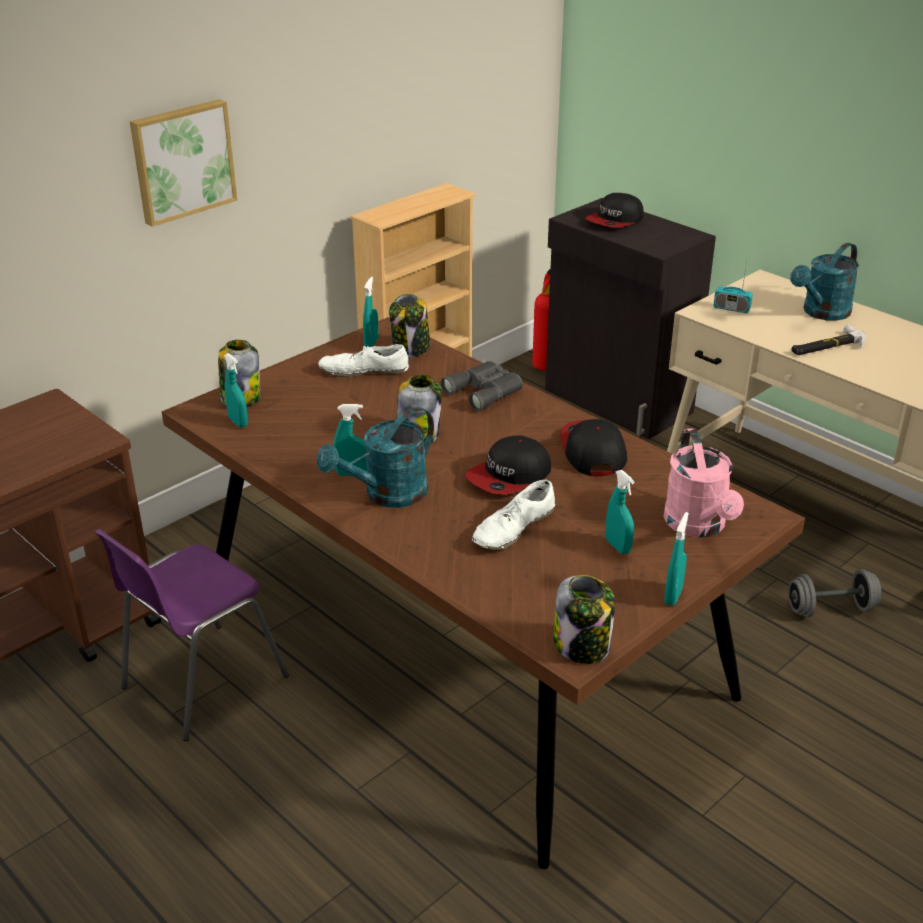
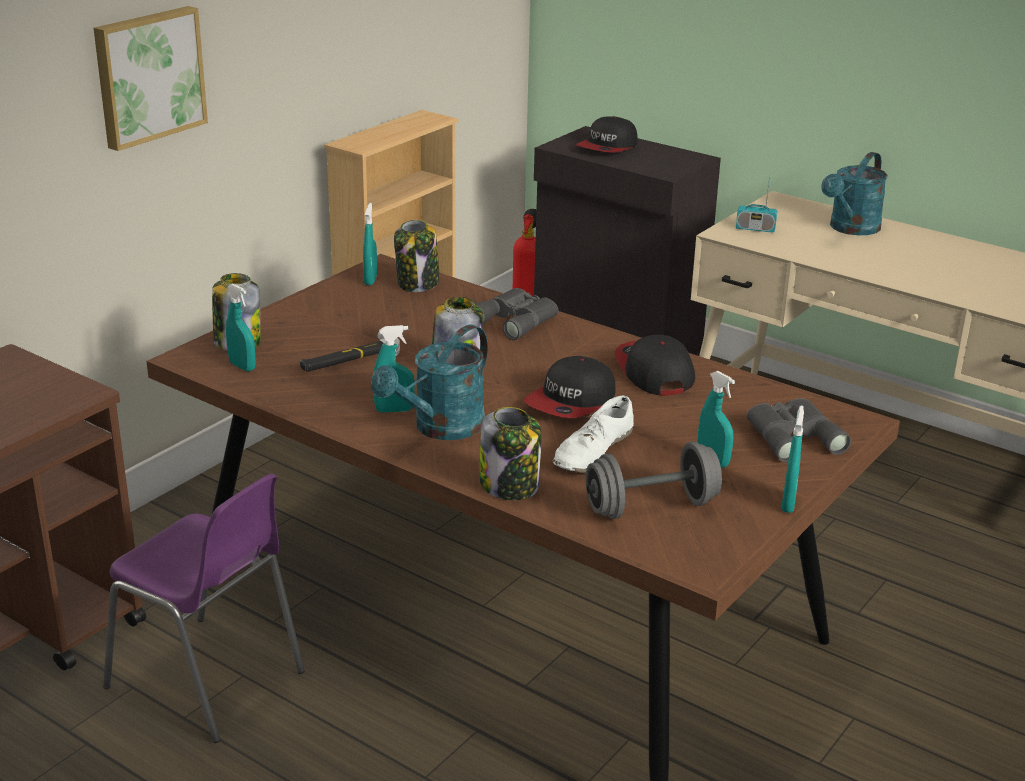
camera: 10 degrees left, 5 degrees down
(200, 683) = (209, 681): purple chair -> purple chair turned 90 degrees counterclockwise
(364, 370) = (371, 307): white shoe -> none
(582, 645) = (708, 558): jar -> jar (510, 485)
(699, 526) = (792, 435): pink watering can -> grey binoculars
(827, 346) = (867, 259): hammer -> hammer (350, 358)
(830, 609) = (899, 544): grey dumbbell -> grey dumbbell (651, 507)

